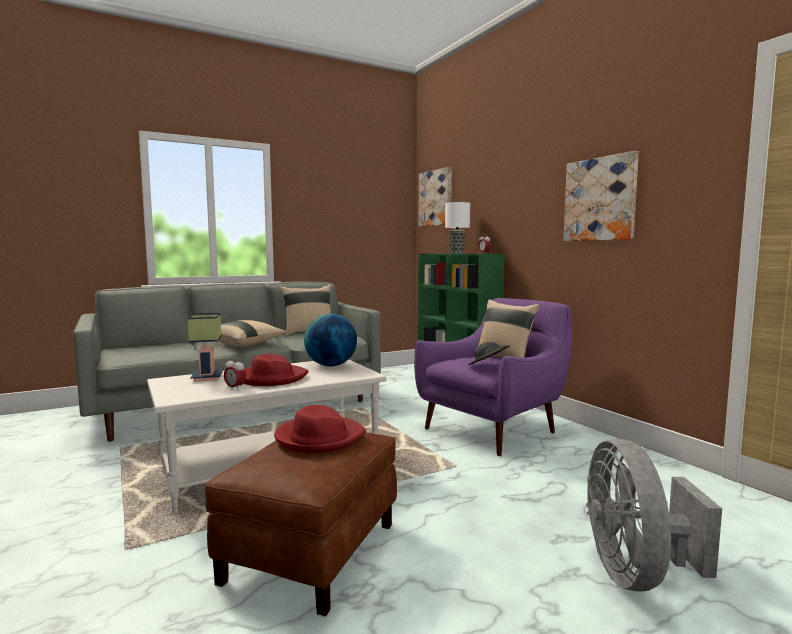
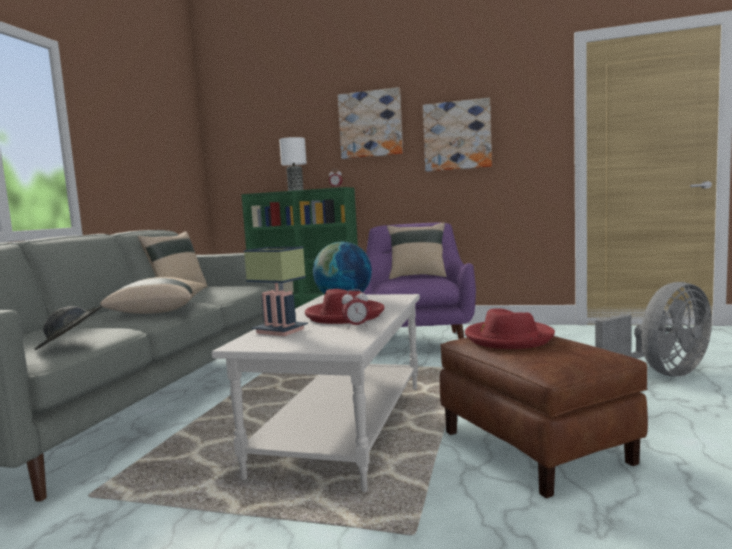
camera: 45 degrees left, 0 degrees up
(436, 198) = (239, 135): picture -> picture (370, 124)
(488, 366) = (434, 280): grey hat -> grey hat (71, 344)
(636, 573) = (661, 372): grey fan -> grey fan turned 75 degrees counterclockwise

